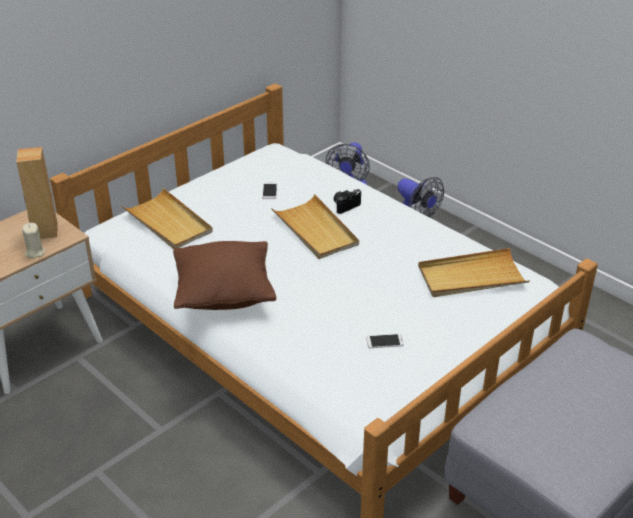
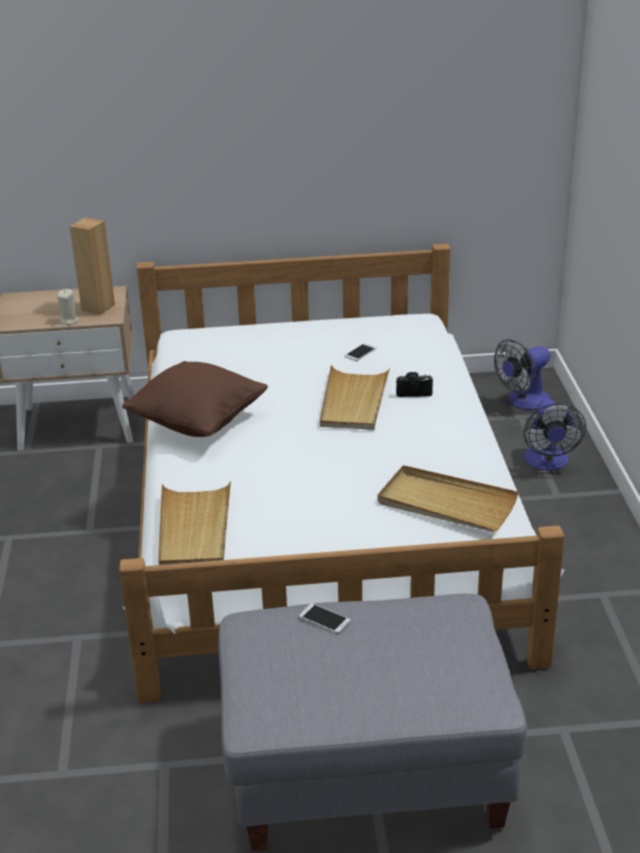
camera: 40 degrees right, 5 degrees down
(168, 222) = (234, 346): beige tray -> beige tray (194, 529)
(384, 341) = (278, 519): phone -> phone (324, 619)

